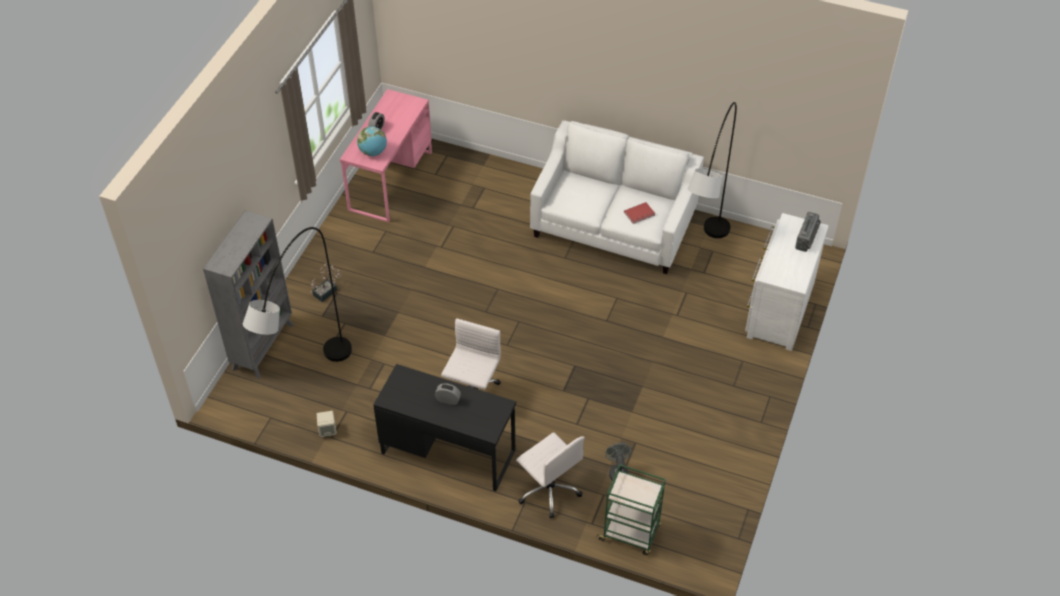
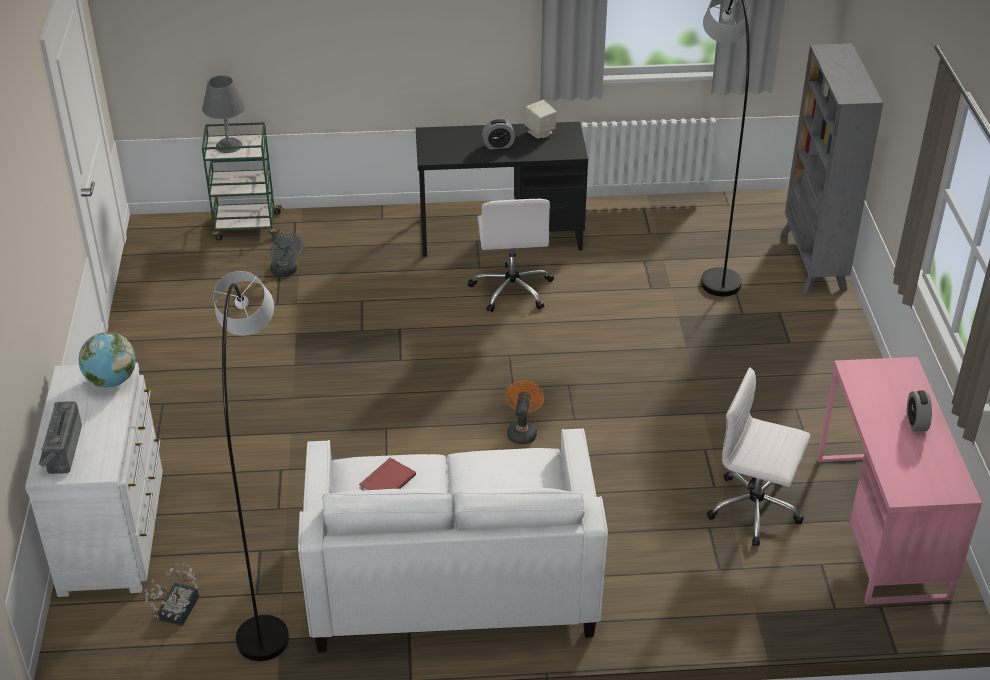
camera: 155 degrees right, 10 degrees down
(327, 291) = (804, 341): potted plant -> potted plant (176, 612)
(327, 430) = (653, 212): beige speaker -> beige speaker (540, 132)
(373, 152) = (879, 383): globe -> globe (111, 381)
(531, 291) = (522, 431): none -> orange fan
(549, 490) = (360, 235): white office chair -> white office chair (756, 509)
(640, 494) = (228, 145): none -> grey table lamp

